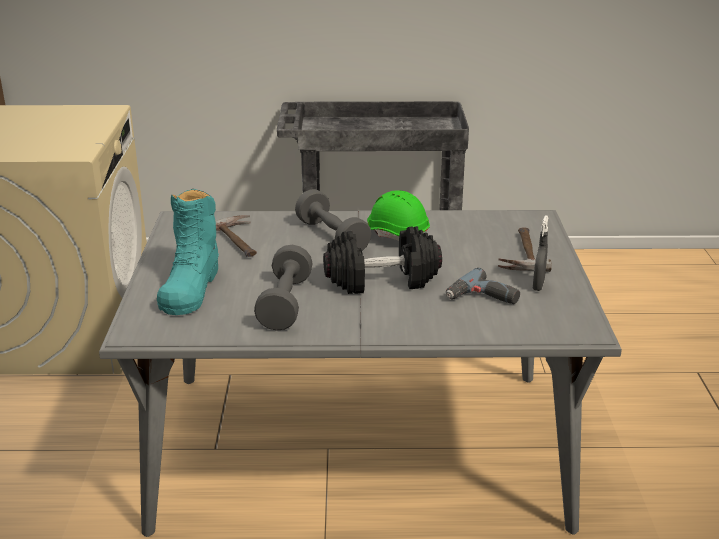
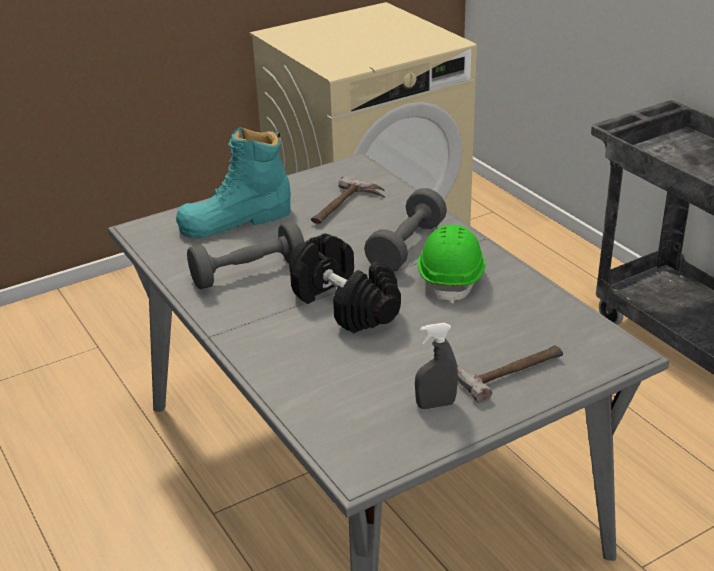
camera: 60 degrees right, 5 degrees up
(482, 298) = (365, 376): power drill -> none

